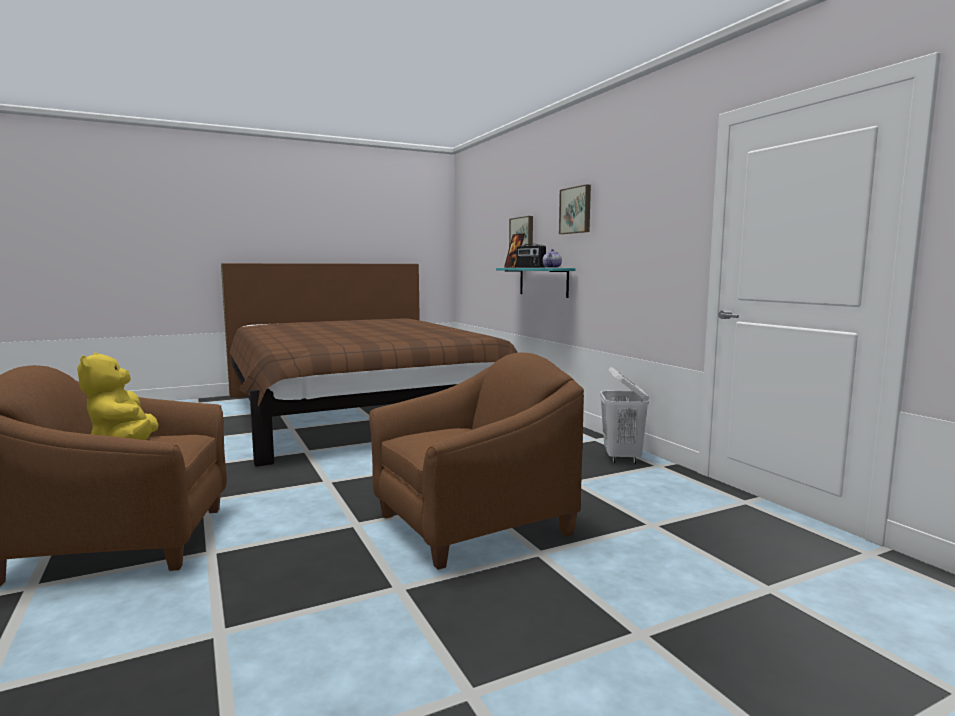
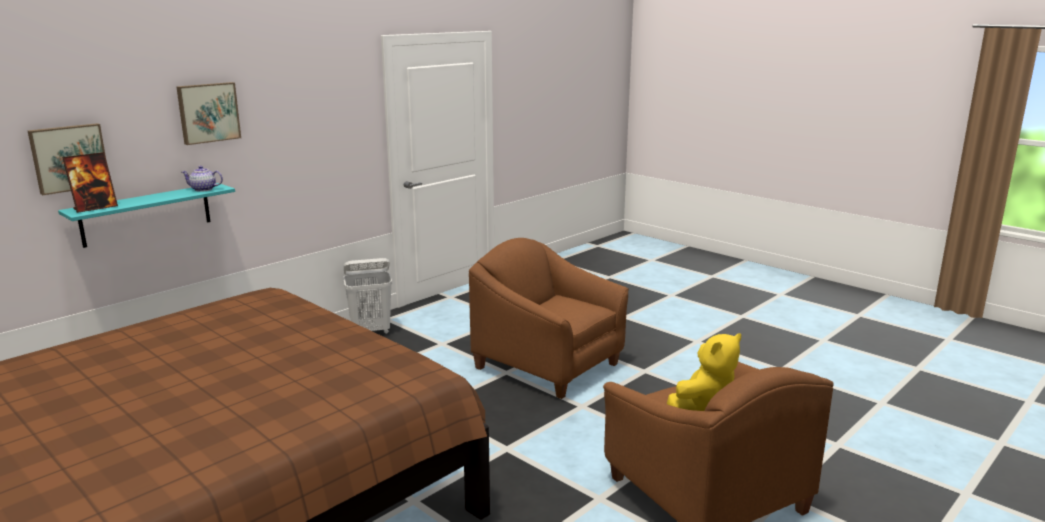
camera: 110 degrees left, 10 degrees up
(530, 267) = (155, 198): radio -> none

